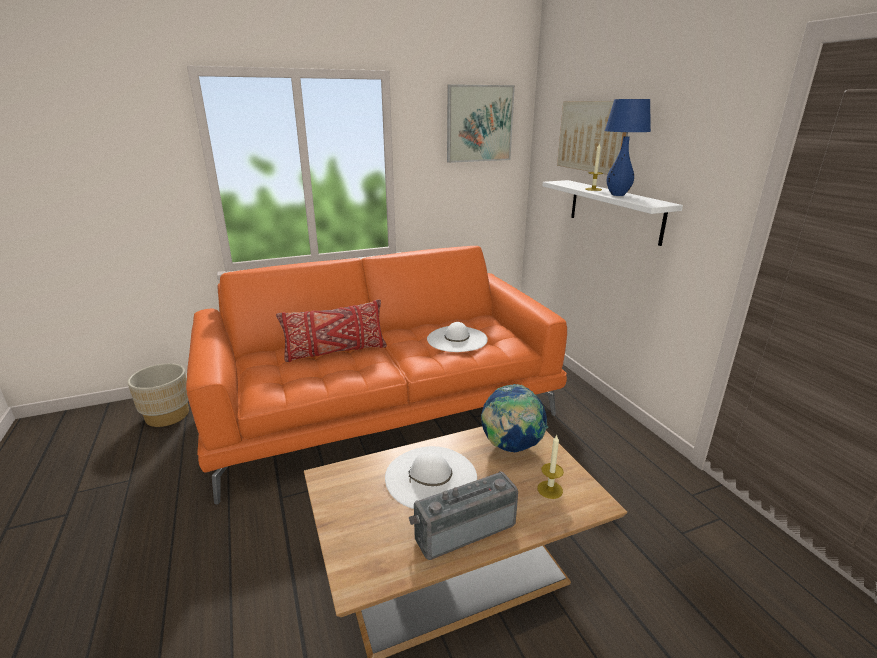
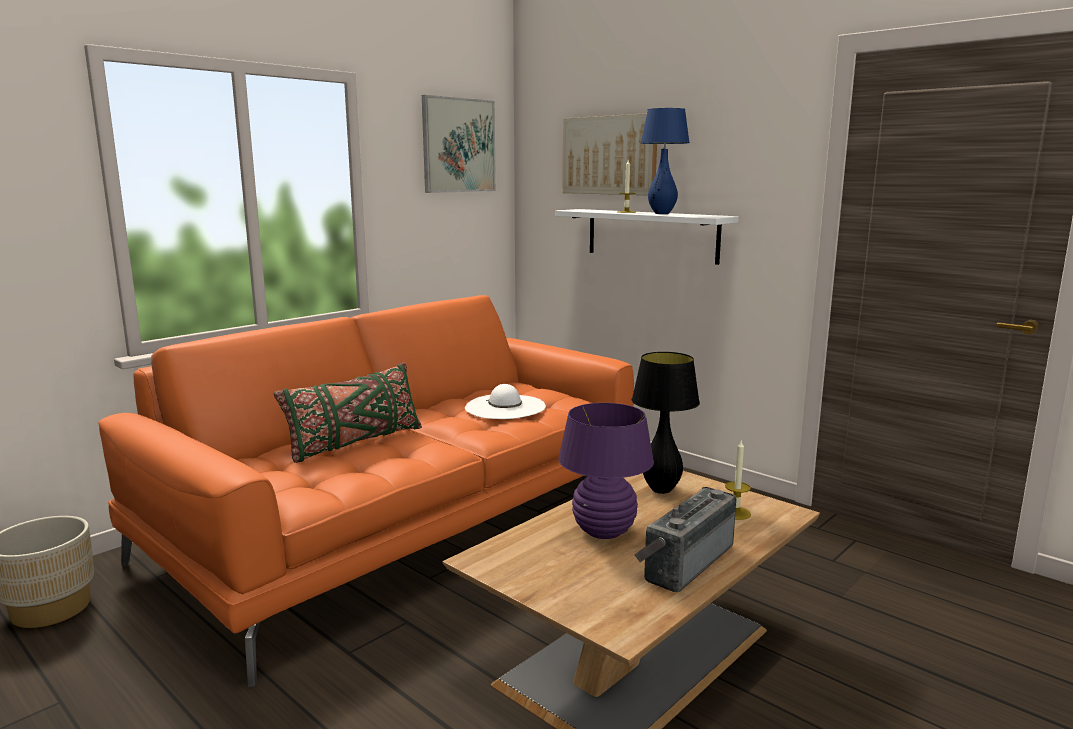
camera: 25 degrees left, 10 degrees down
(335, 351) = (354, 442): red pillow -> green pillow
(431, 477) = (604, 531): white hat -> purple table lamp
(510, 447) = (661, 490): globe -> black table lamp

